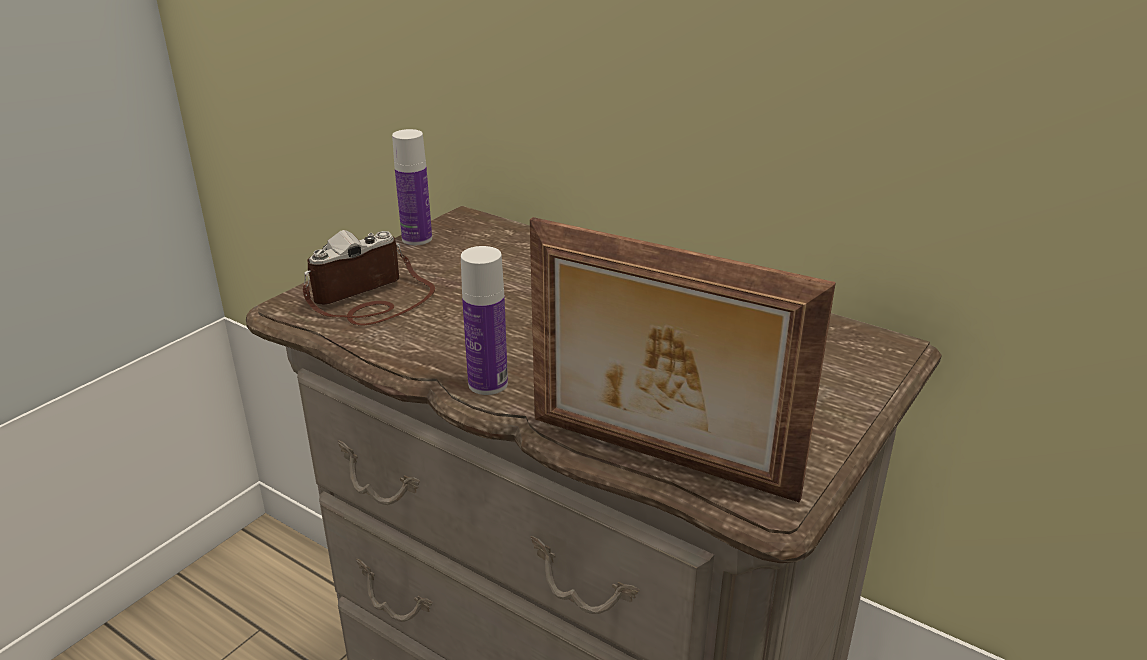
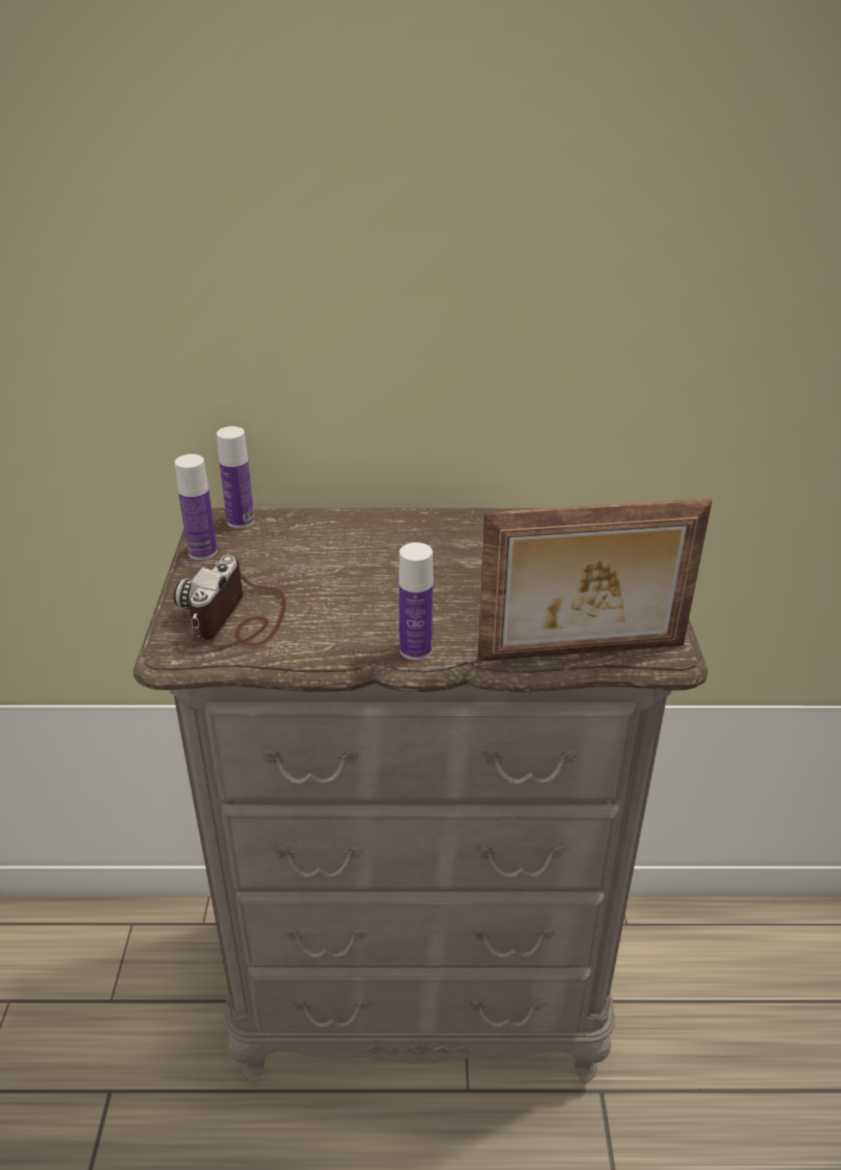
camera: 35 degrees left, 5 degrees up
(481, 225) = (240, 521): none -> bottle

